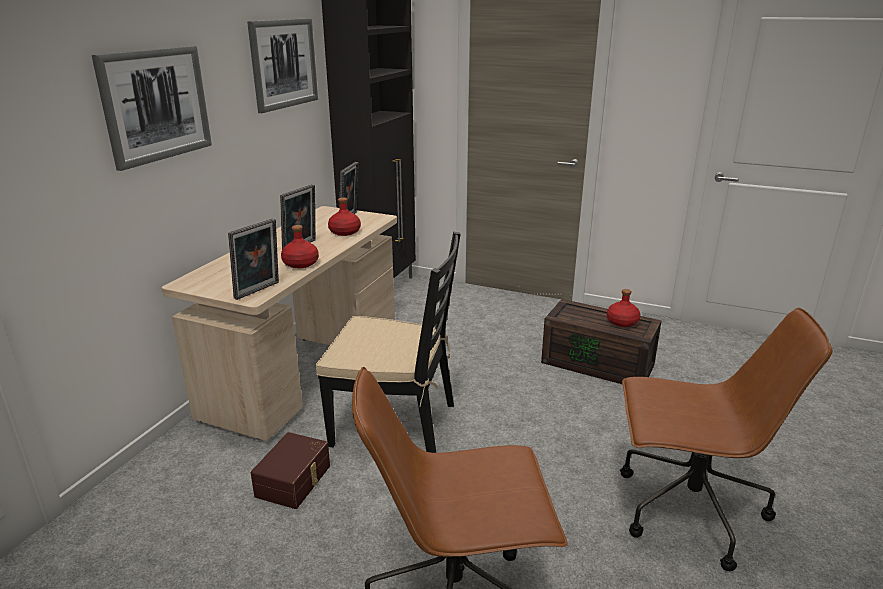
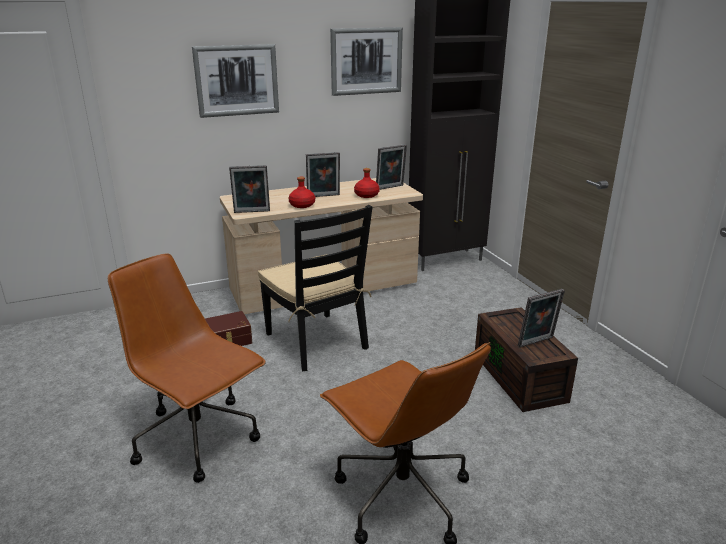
camera: 45 degrees right, 0 degrees up
(622, 322) = (537, 343): red bottle -> picture frame

